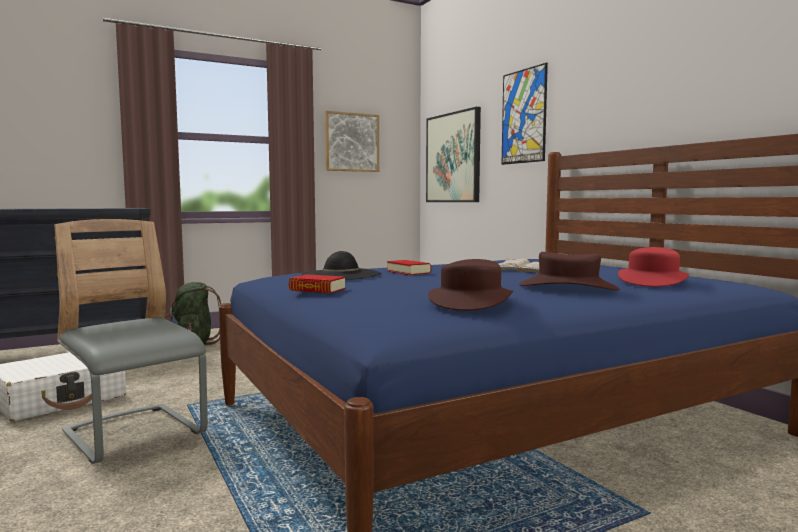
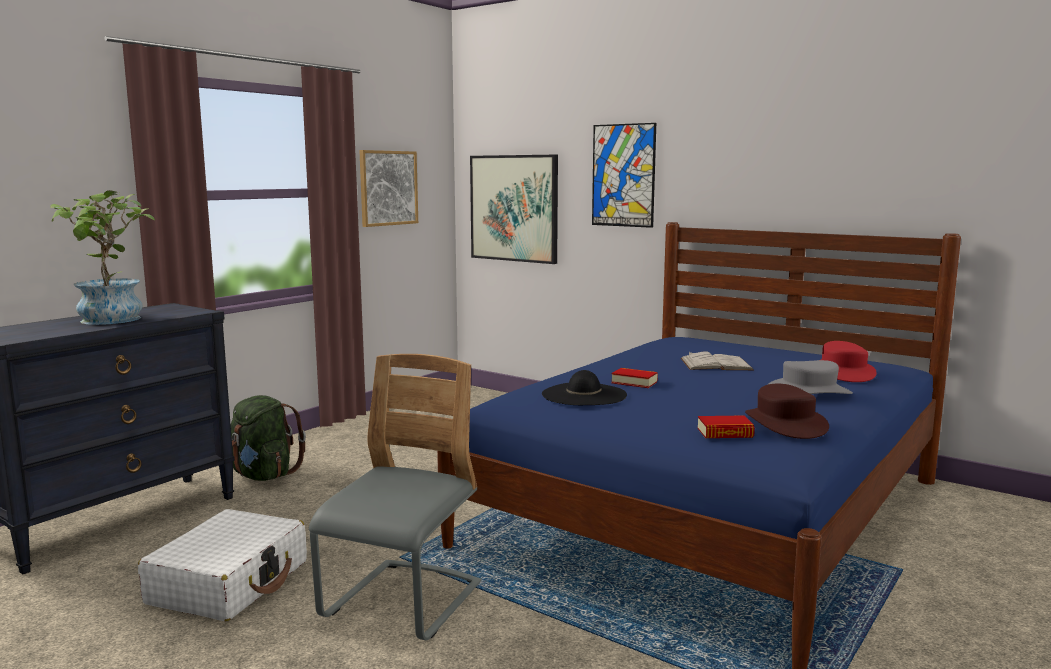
camera: 25 degrees left, 5 degrees up
(69, 208) = (112, 321): none -> potted plant
(134, 435) = (403, 603): grey chair -> grey chair turned 90 degrees clockwise
(317, 289) = (621, 423): book -> book (725, 433)
(568, 287) = (808, 392): brown hat -> grey hat

